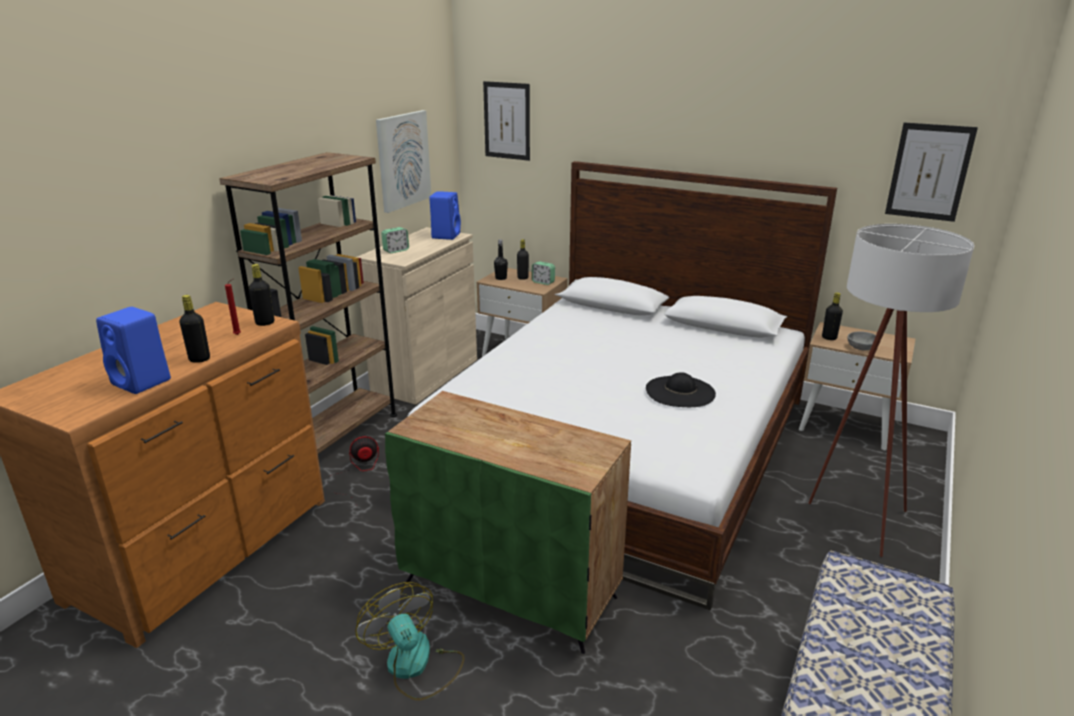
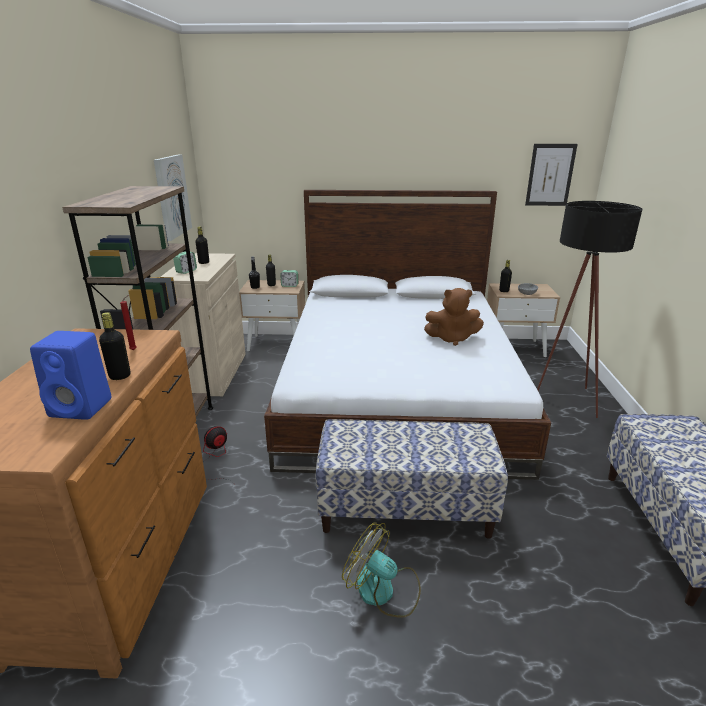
camera: 25 degrees left, 0 degrees up
(265, 323) = (148, 336): black bottle -> black bottle (204, 262)
(446, 235) = (215, 256): blue speaker -> none
(507, 121) = (242, 162): picture -> none
(511, 589) = (405, 509): green cabinet -> bench
(680, 391) = (452, 338): black hat -> brown plush toy
(852, 518) = (563, 400): white floor lamp -> black floor lamp

